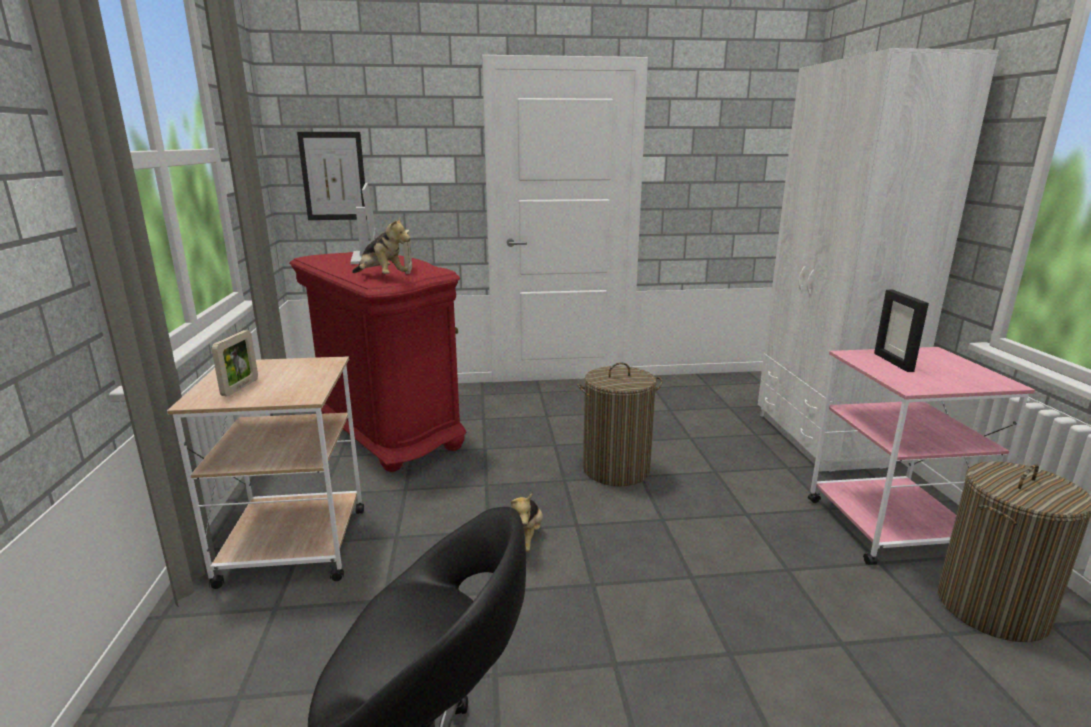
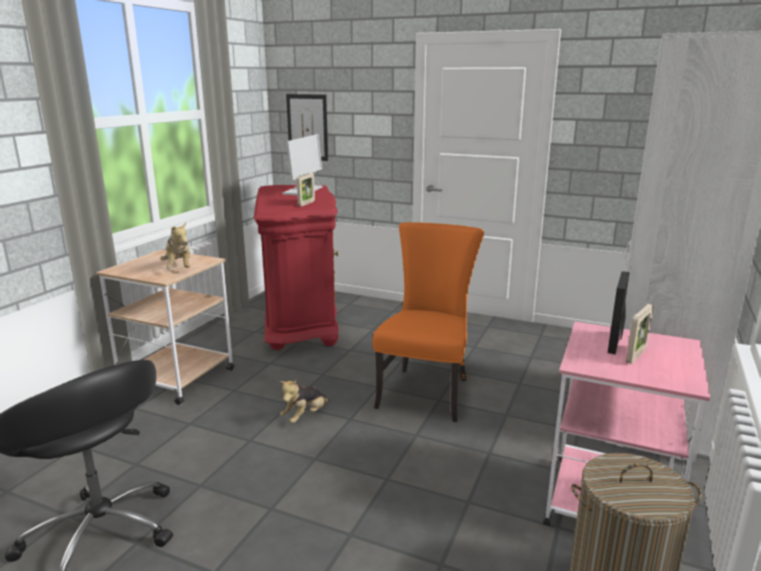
camera: 30 degrees right, 0 degrees up
(240, 387) = (144, 266): picture frame -> picture frame (636, 356)
(381, 277) = (279, 206): plush toy -> plush toy (179, 268)
(616, 469) = (426, 390): laundry basket -> orange chair

